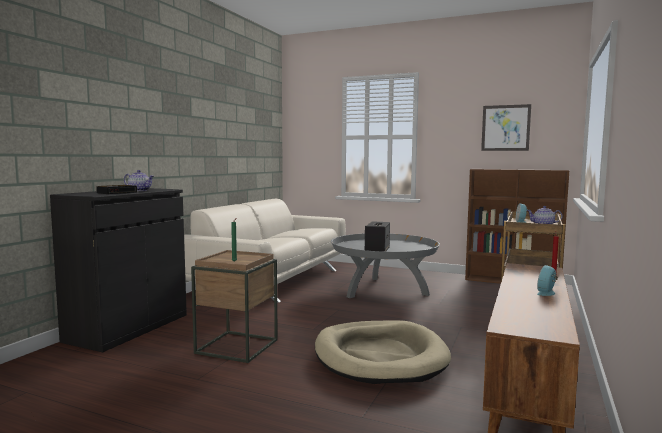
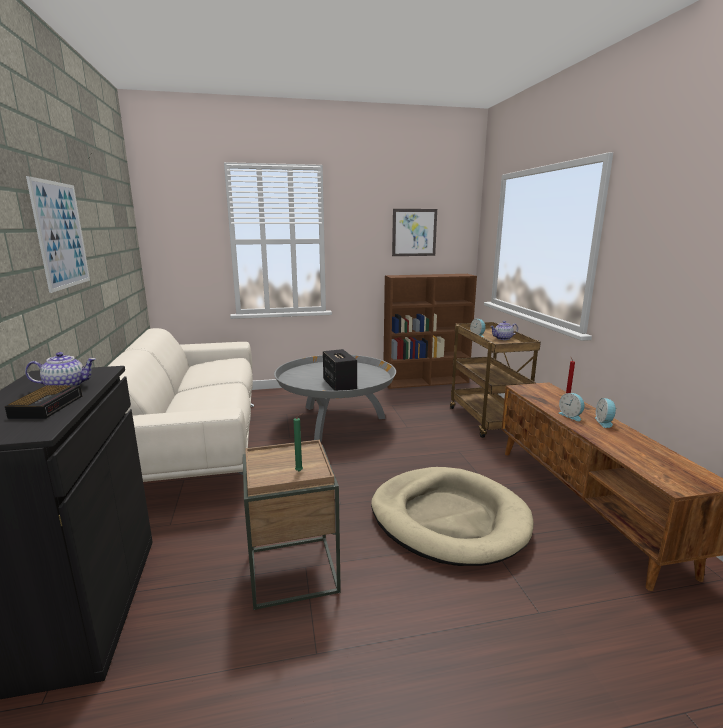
camera: 35 degrees left, 10 degrees up
(192, 119) = (61, 235): none -> picture
(521, 284) = (571, 416): none -> alarm clock

